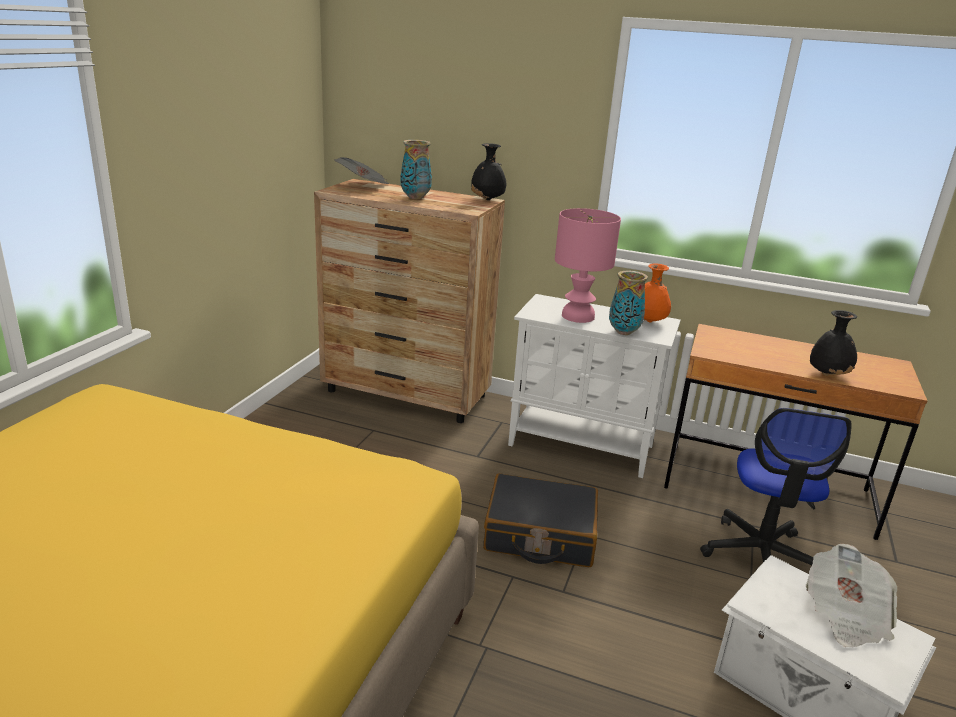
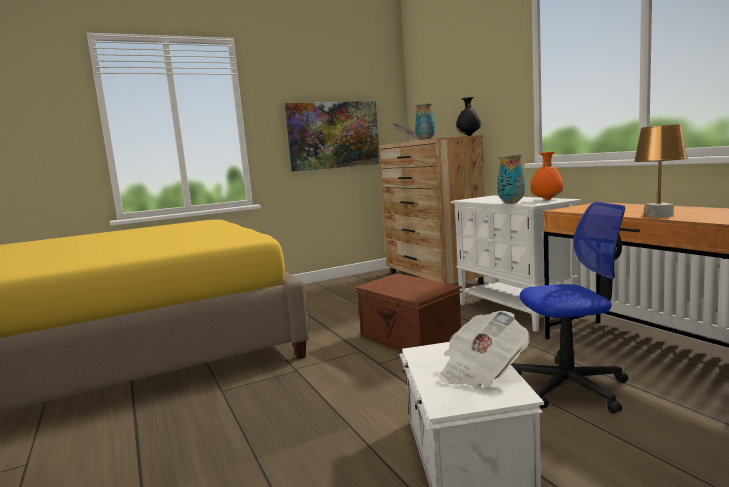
camera: 45 degrees right, 15 degrees down
(240, 173) = (334, 135): none -> picture
(540, 534) = (409, 340): black suitcase -> brown storage box
(577, 316) = (495, 199): pink table lamp -> none
(761, 556) = (570, 386): office chair -> office chair turned 150 degrees counterclockwise
(828, 374) = (659, 216): black vase -> brown table lamp

